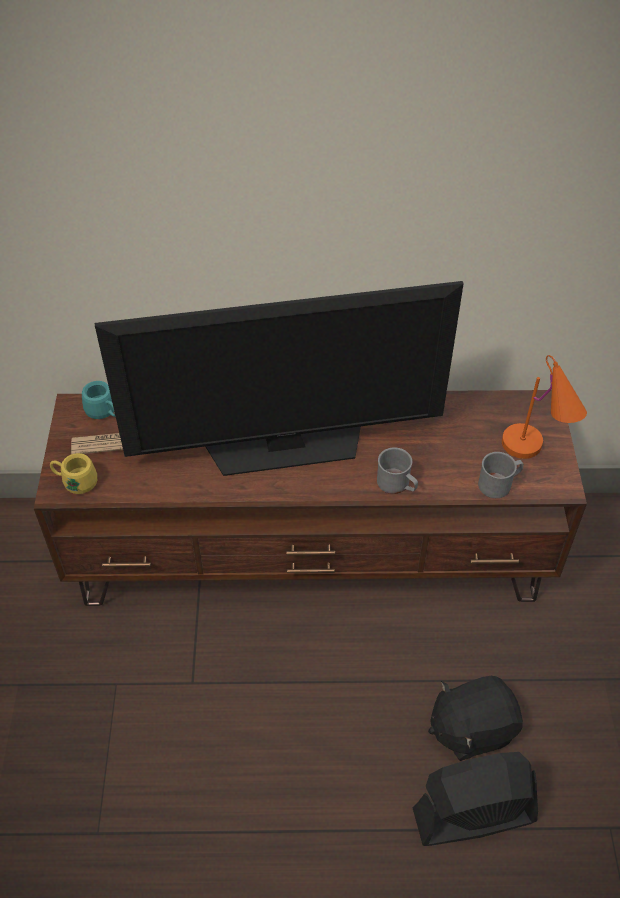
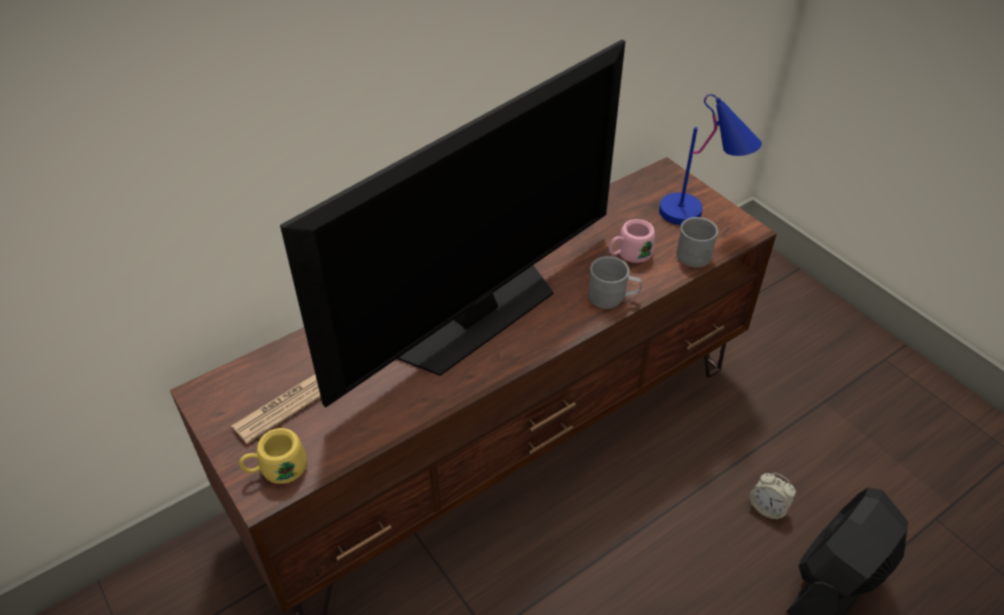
camera: 35 degrees left, 5 degrees down
(104, 412) = (247, 381): turquoise mug -> none
(442, 458) = (629, 255): none -> pink mug
(471, 728) = (767, 507): black plush toy -> alarm clock
(534, 455) = (699, 216): orange table lamp -> blue table lamp

